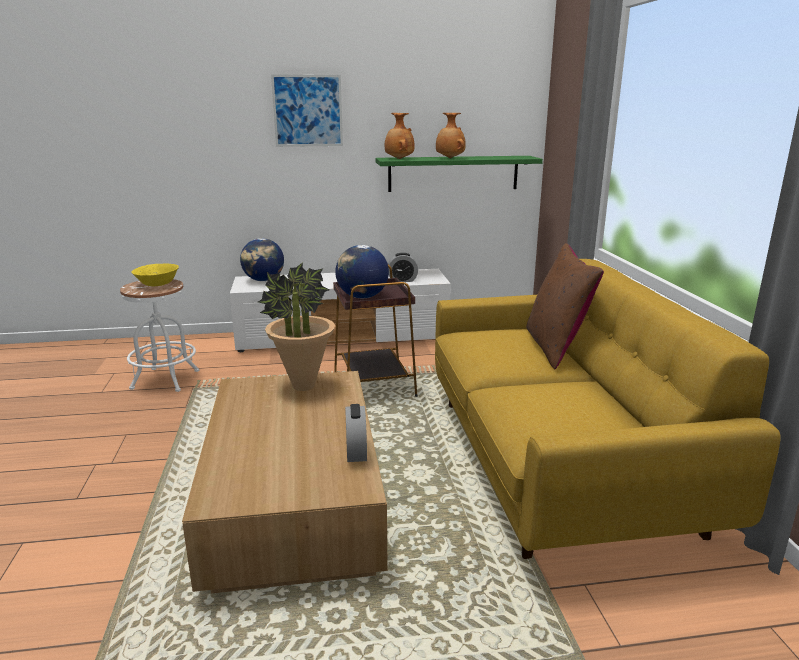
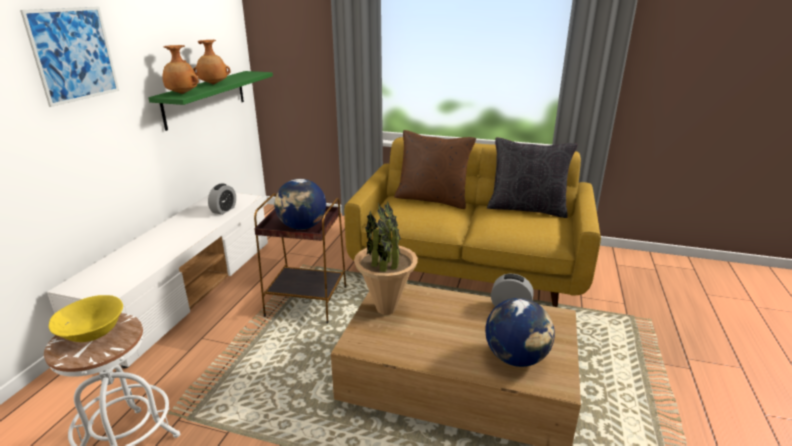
camera: 65 degrees left, 5 degrees up
(264, 280) = (100, 275): globe -> globe (516, 358)
(627, 410) = (526, 208): none -> black pillow

